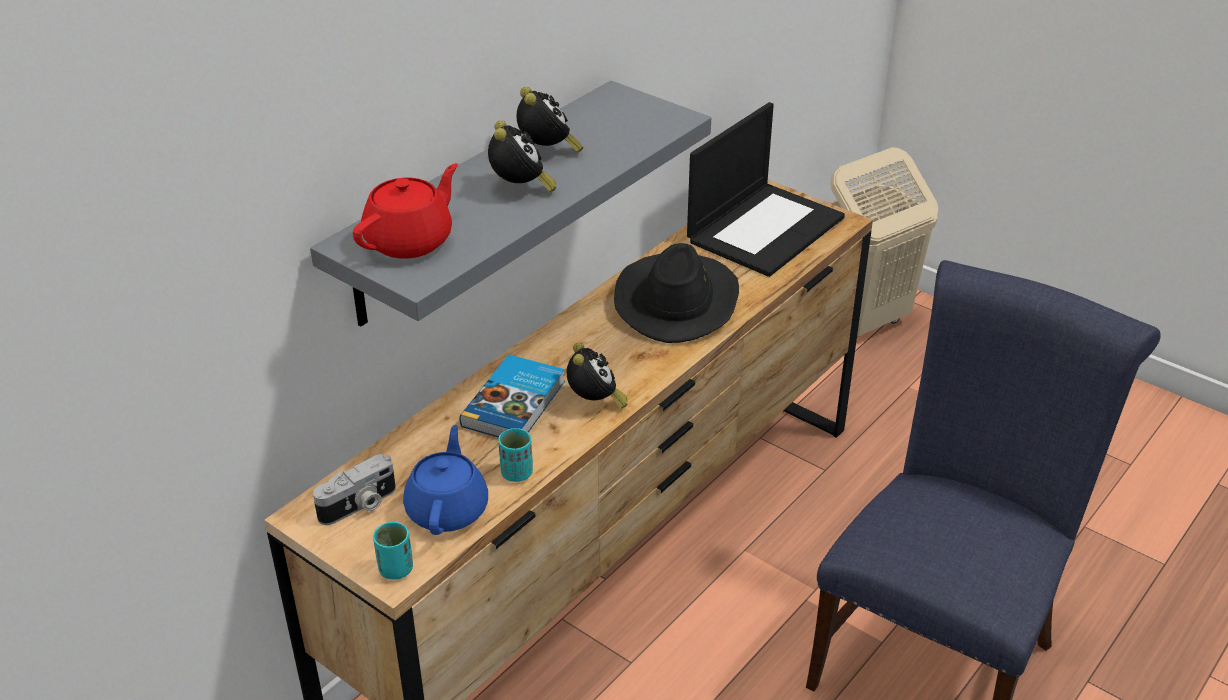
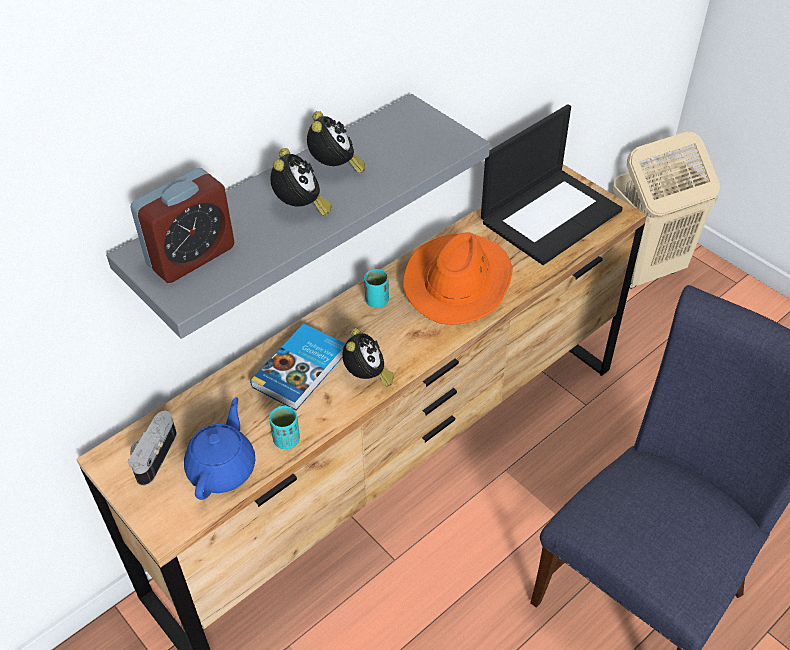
camera: 10 degrees right, 10 degrees up
(359, 505) = (153, 455): camera -> camera turned 135 degrees clockwise
(396, 569) = (168, 522): turquoise cup -> turquoise cup (377, 301)
(410, 241) = (191, 256): red teapot -> alarm clock
(676, 300) = (458, 281): black hat -> orange hat

